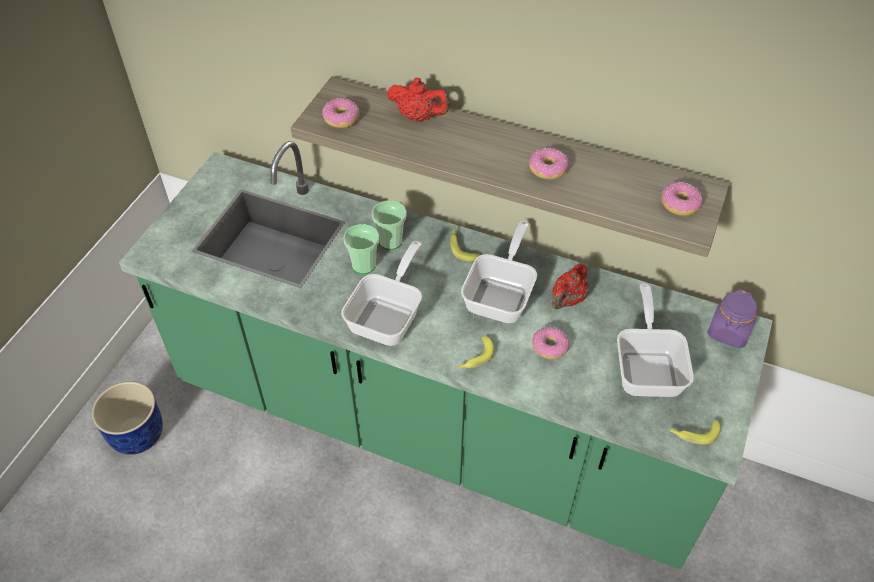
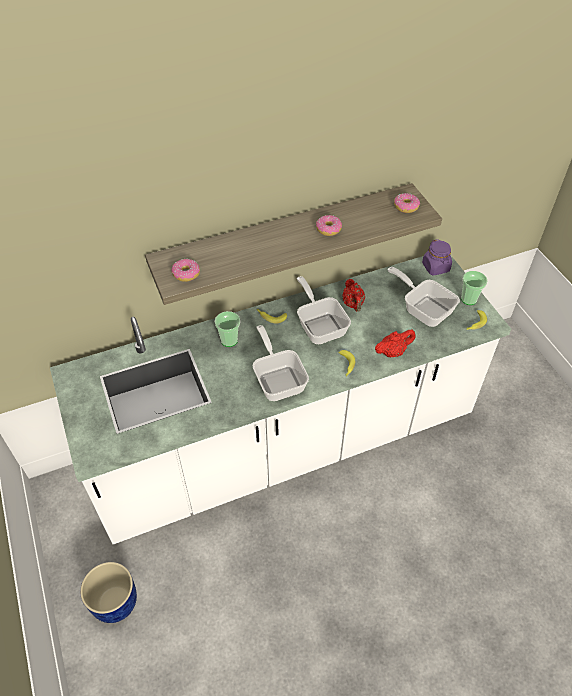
camera: 45 degrees left, 0 degrees up
(364, 265) = (231, 364): cup -> cup (469, 299)
(419, 117) = (228, 245): red teapot -> red teapot (393, 352)
(437, 425) = (286, 444): green counter -> white counter
(549, 347) = (372, 333): donut -> none

